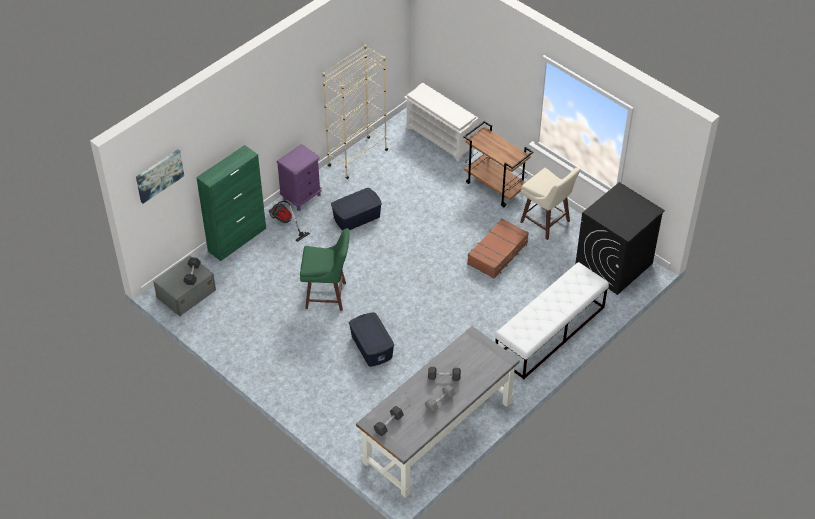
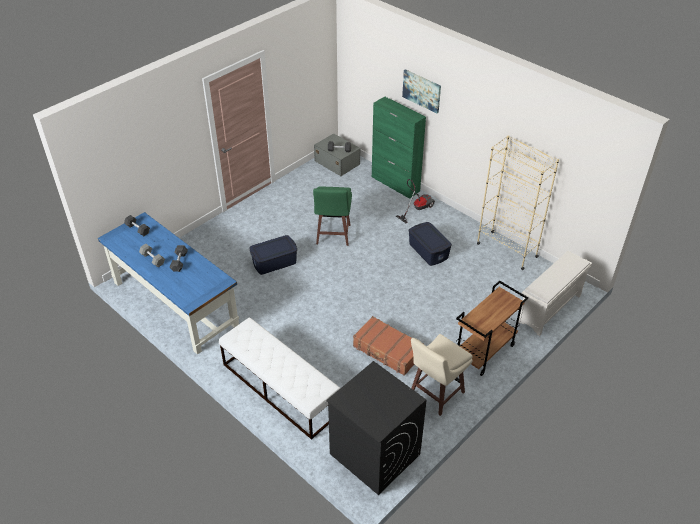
camera: 90 degrees right, 5 degrees down
(159, 175) = (362, 62): picture -> picture (422, 90)
(301, 197) = (449, 217): purple nightstand -> none
(438, 433) = (174, 303): grey desk -> blue desk

